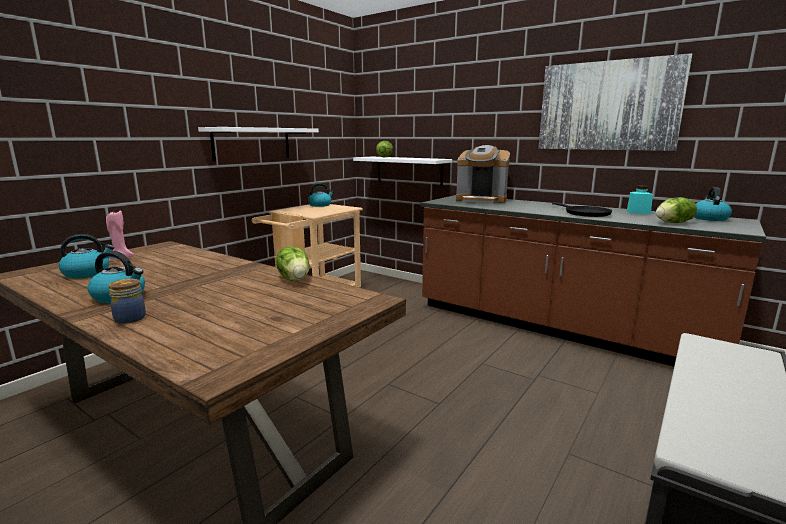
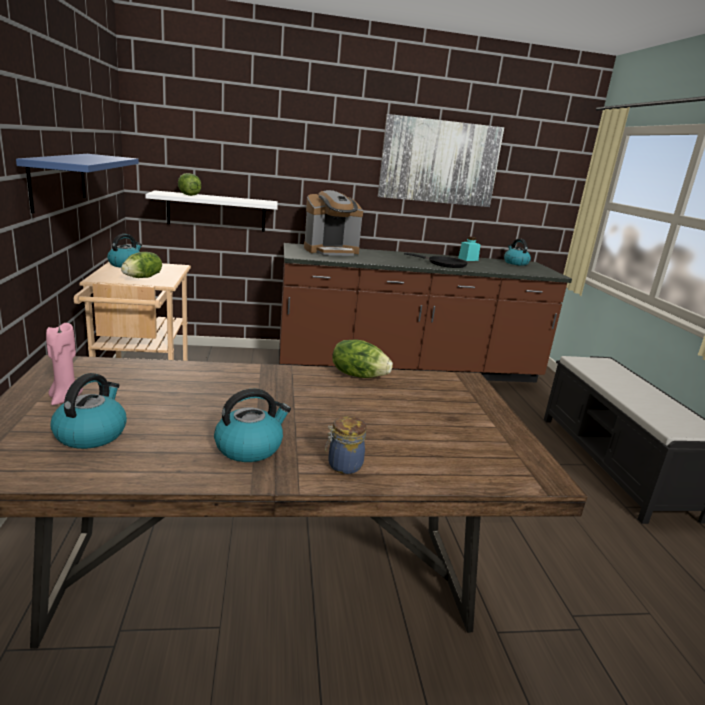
camera: 45 degrees left, 5 degrees up
(252, 143) = (58, 180): white shelf -> blue shelf
(674, 223) = (511, 270): lettuce -> lettuce (143, 278)

